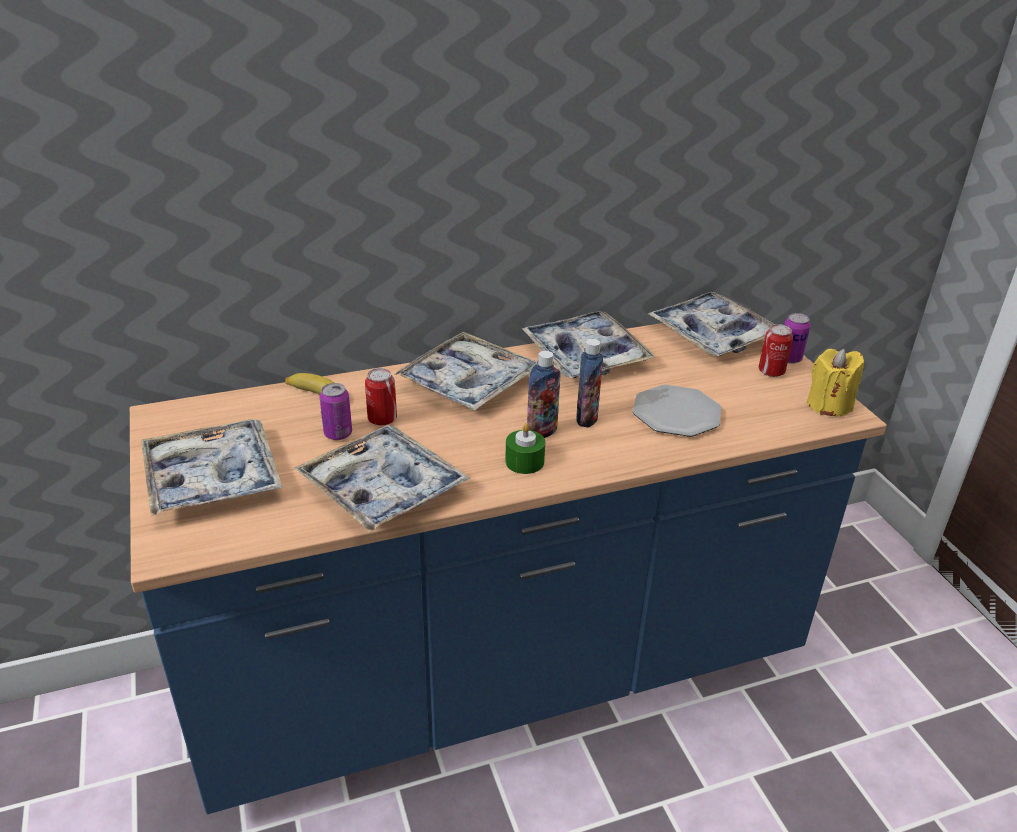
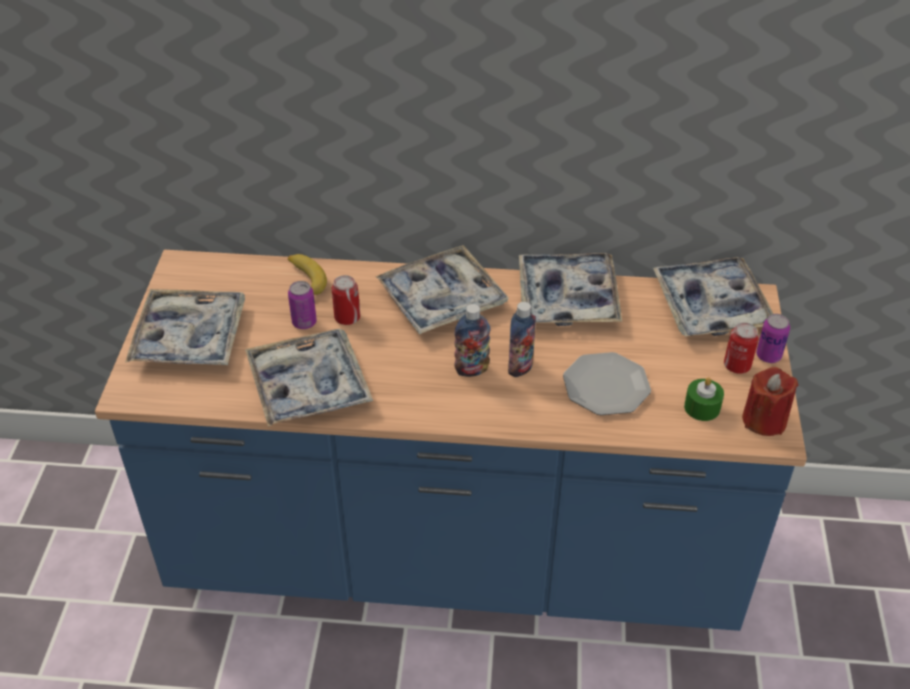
camera: 25 degrees right, 10 degrees up
(524, 462) = (437, 395): green candle -> green candle (702, 407)
(829, 405) = (764, 420): yellow candle -> red candle

